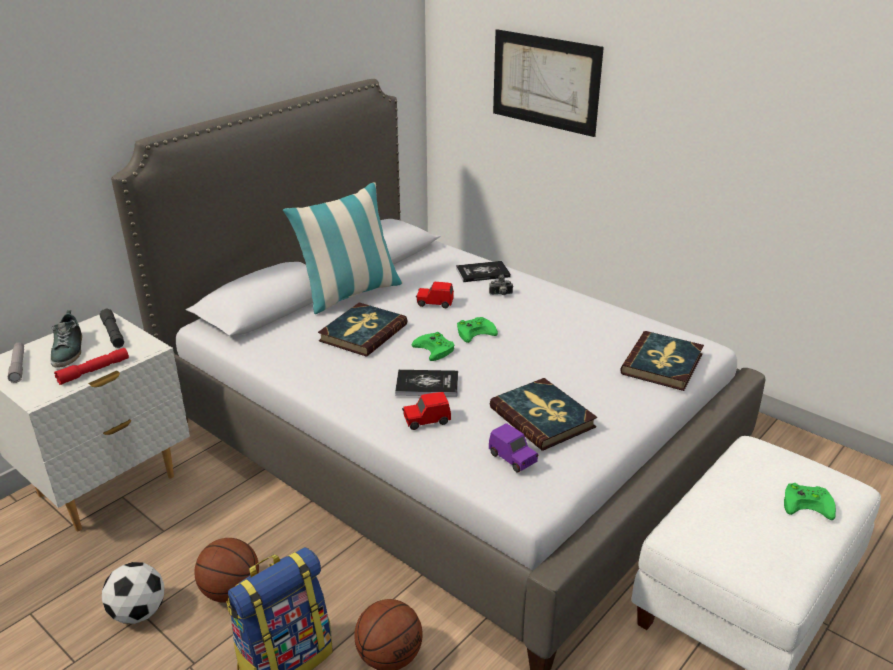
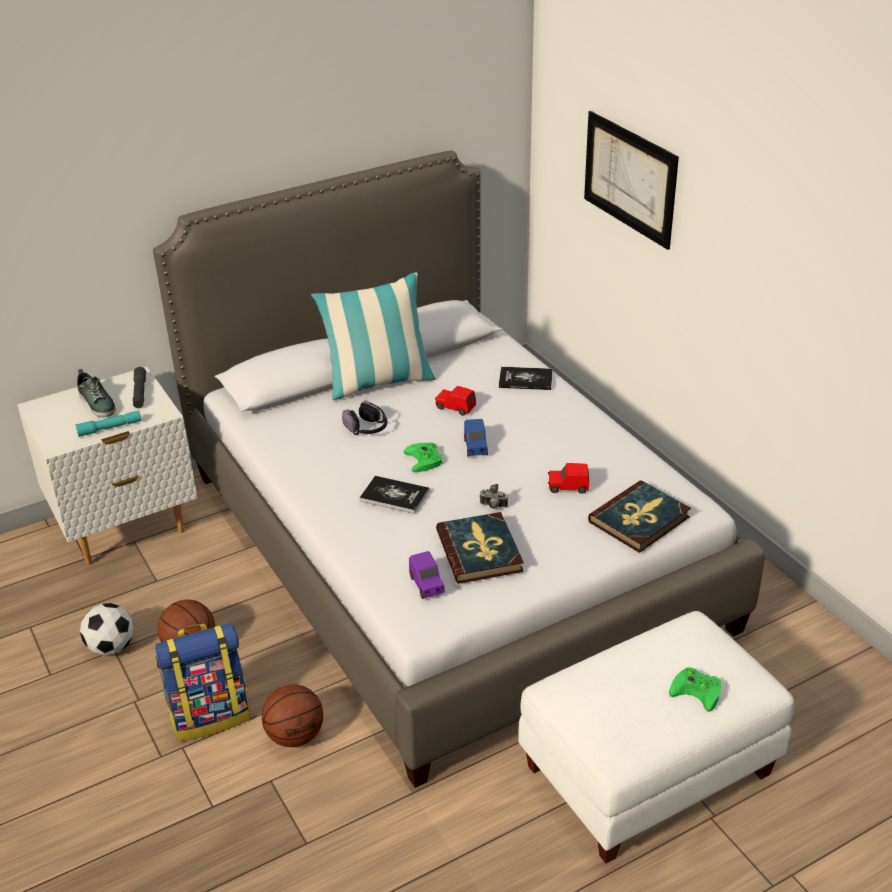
camera: 20 degrees right, 5 degrees up
(18, 366) = (53, 412): grey flashlight -> none
(69, 350) = (97, 403): shoe -> shoe turned 45 degrees counterclockwise
(94, 371) = (110, 428): red flashlight -> turquoise flashlight
(363, 333) = (367, 429): book -> headphones
(426, 420) = (373, 532): red toy car -> red toy car (568, 487)
(476, 331) = (475, 447): green game controller -> blue toy car
(501, 294) = (528, 409): camera -> camera (493, 506)

